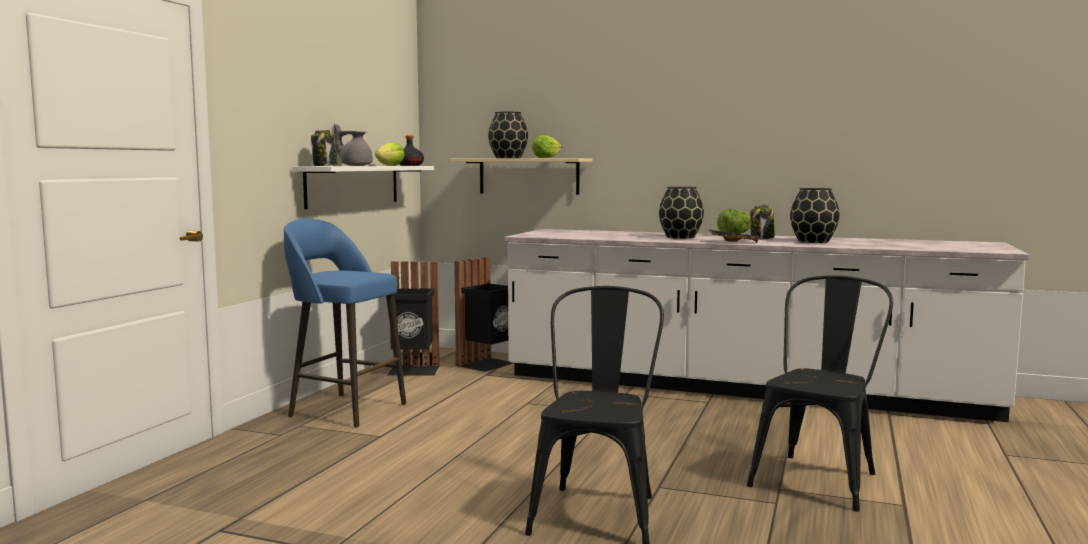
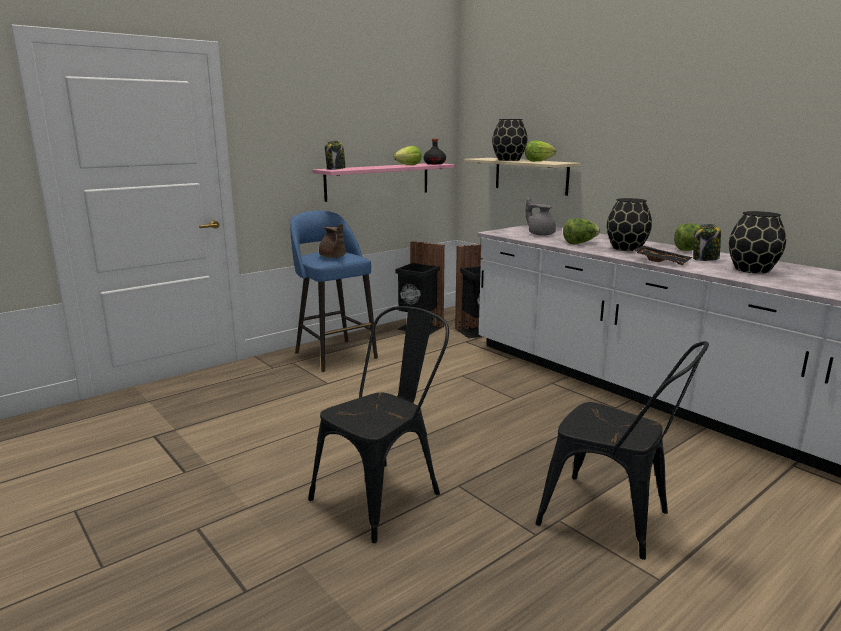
camera: 30 degrees right, 10 degrees up
(352, 274) = (333, 257): none -> brown teapot
(353, 185) = (378, 181): white shelf -> pink shelf
(355, 165) = (370, 167): grey teapot -> grey teapot (540, 234)
(630, 237) = (579, 243): none -> lettuce
(819, 477) = (614, 519): black chair -> black chair turned 60 degrees clockwise

